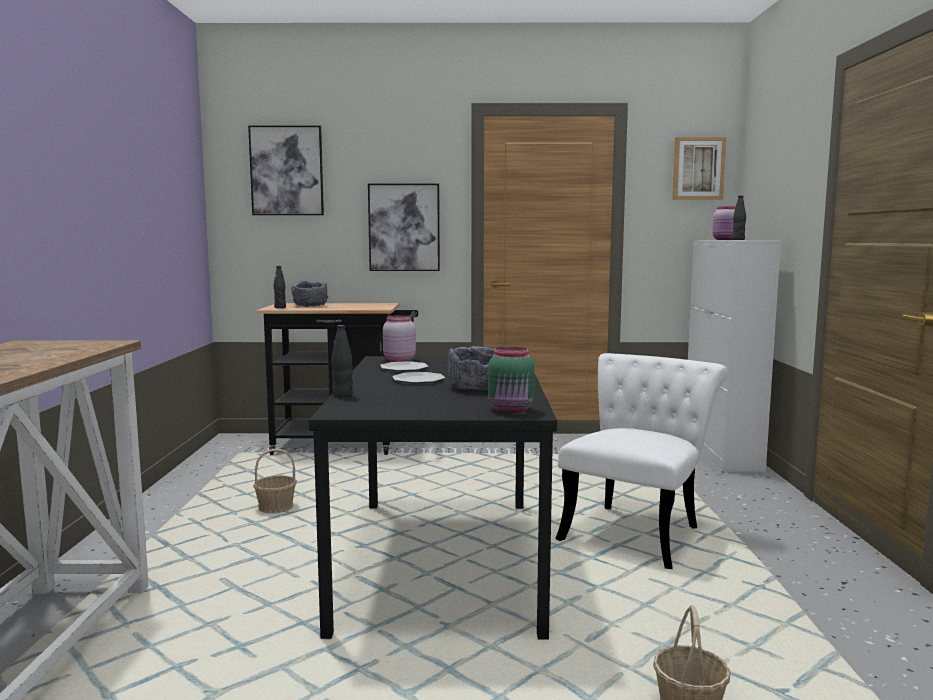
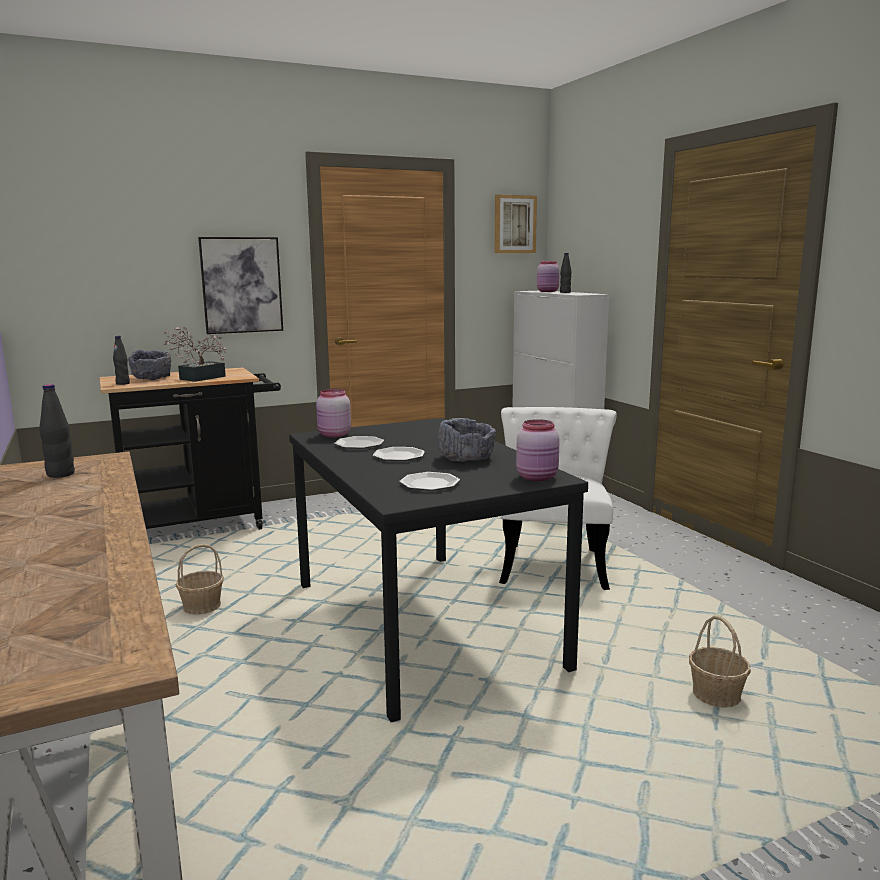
camera: 25 degrees left, 5 degrees up
(287, 171) = (98, 221): picture -> none
(342, 308) = (198, 378): none -> potted plant
(342, 395) = (362, 483): black bottle -> black bottle (60, 474)
(398, 403) = (430, 484): none -> plate
(511, 410) = (538, 477): green jar -> pink jar

